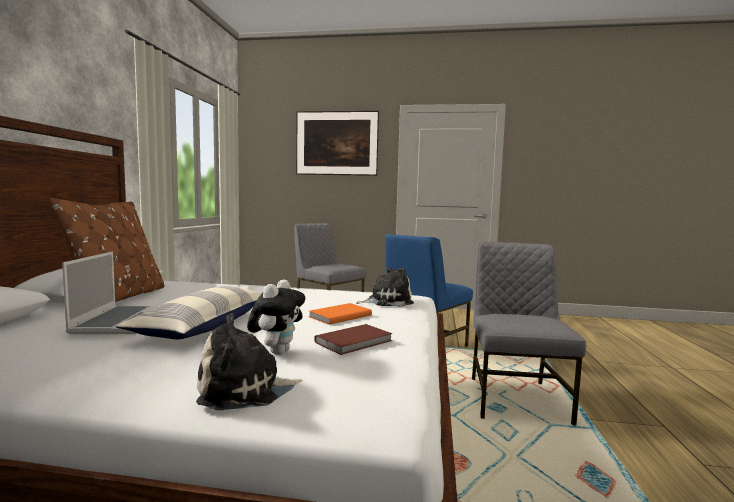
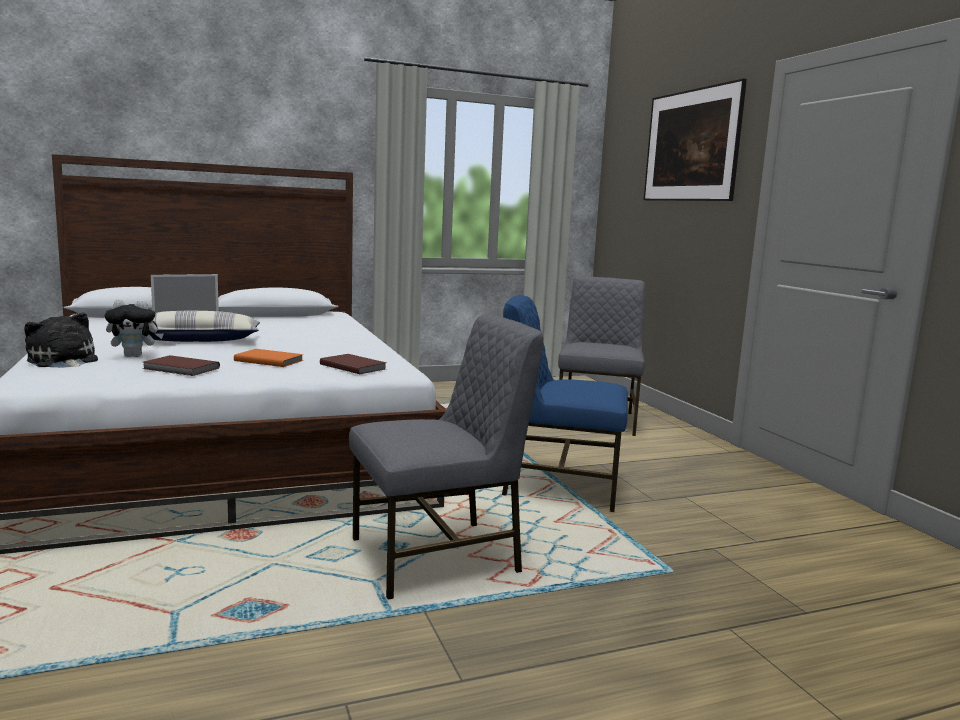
camera: 60 degrees right, 5 degrees up
(118, 298) = (264, 319): brown pillow -> none
(387, 301) = (353, 366): plush toy -> brown book

